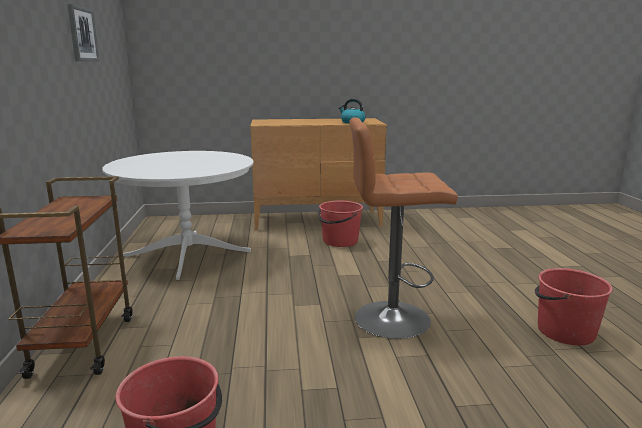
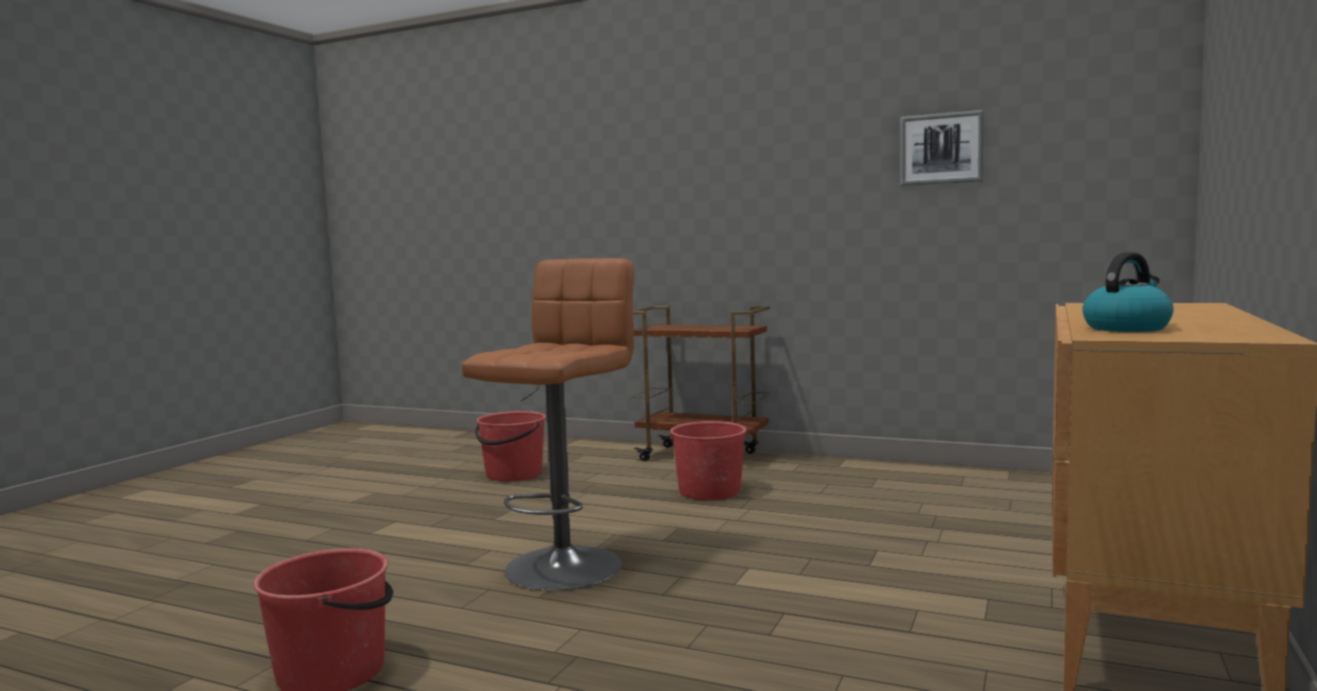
camera: 120 degrees right, 10 degrees down
(188, 253) = (934, 495): white dining table -> none
(340, 241) = (939, 605): red bucket -> red bucket (709, 491)

